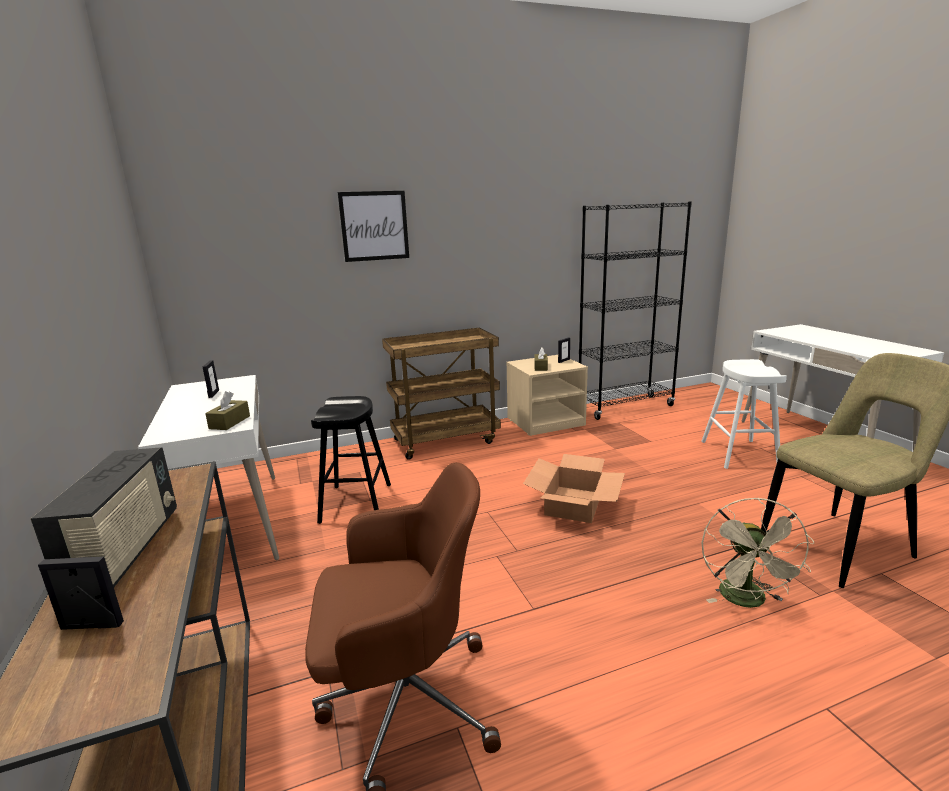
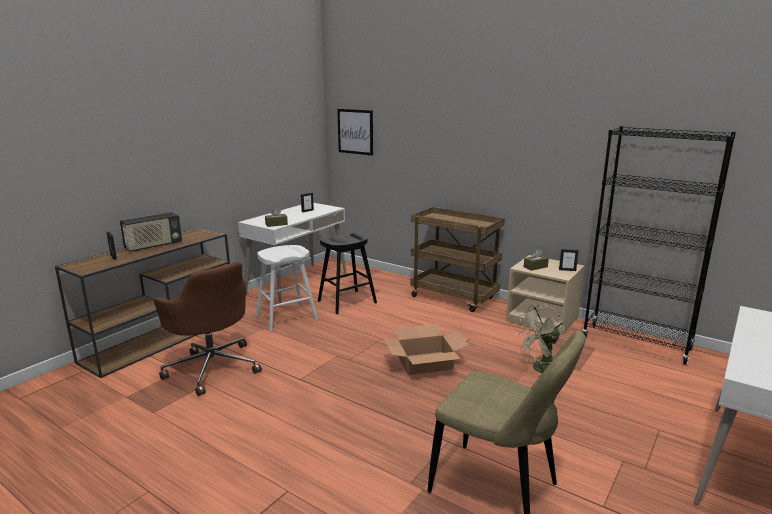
camera: 55 degrees right, 0 degrees up
(374, 226) = (440, 125): picture -> picture (355, 131)
(739, 454) = (622, 419): white stool -> white stool (286, 318)
(747, 601) = (372, 450): beige fan -> beige fan (541, 370)

